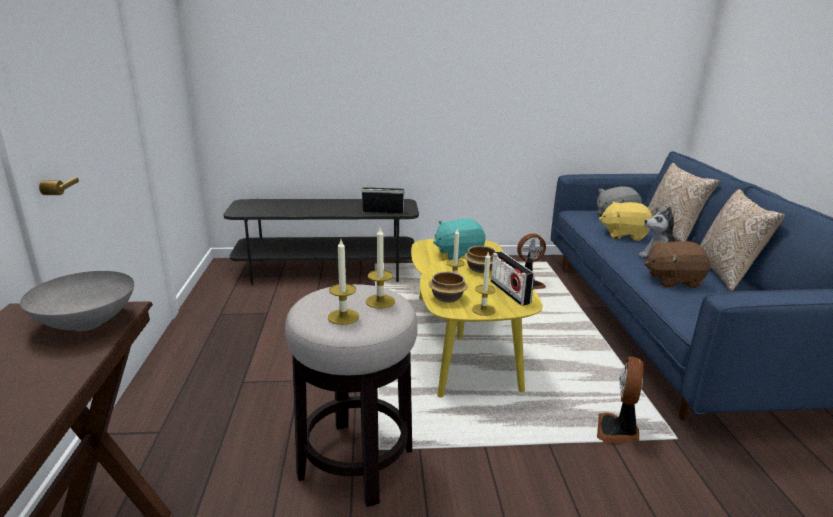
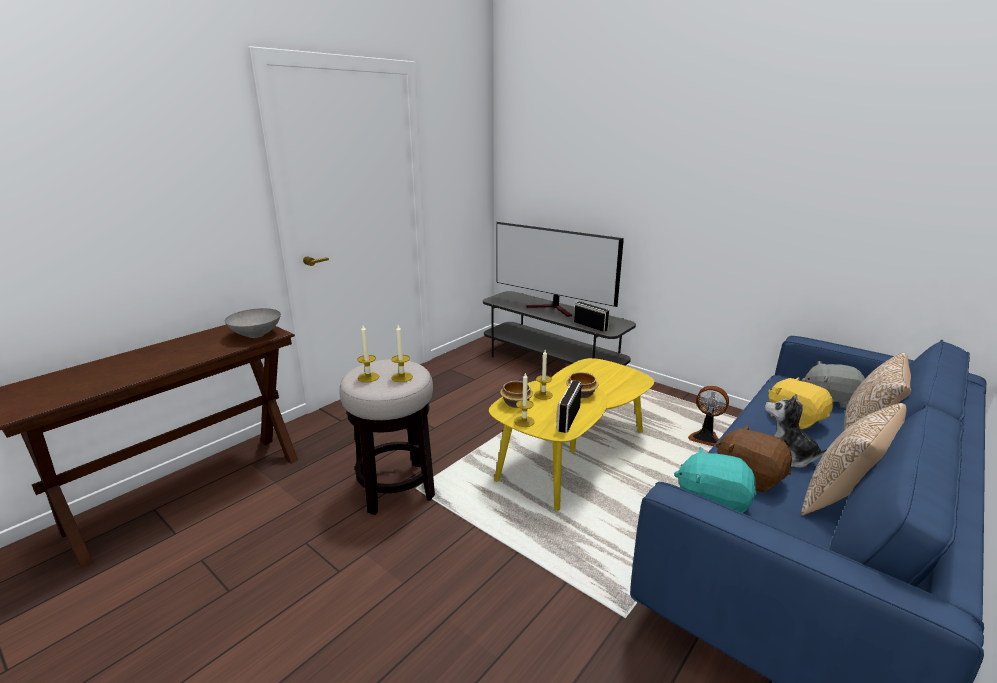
camera: 45 degrees right, 0 degrees up
(320, 205) = (553, 309): none -> television
(458, 254) = (603, 378): turquoise plush toy -> turquoise plush toy (712, 501)
(618, 431) = (584, 579): fan -> none

